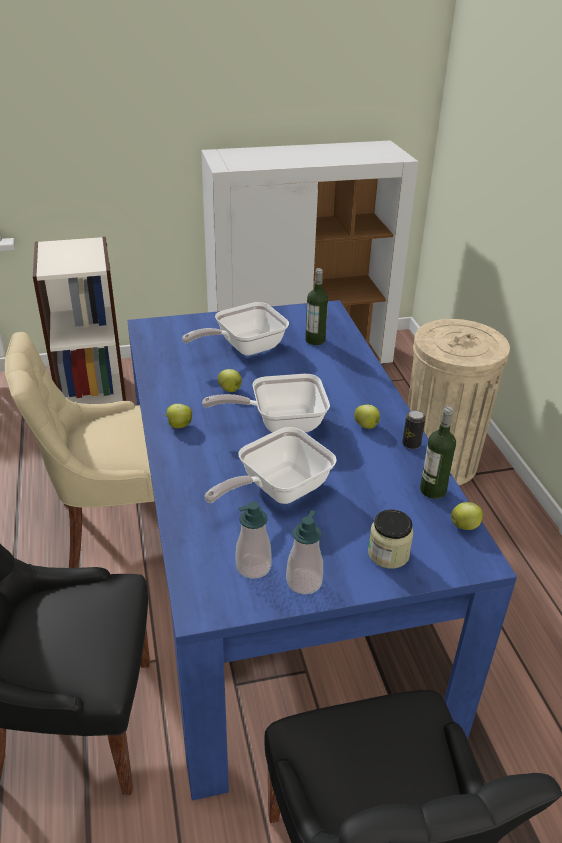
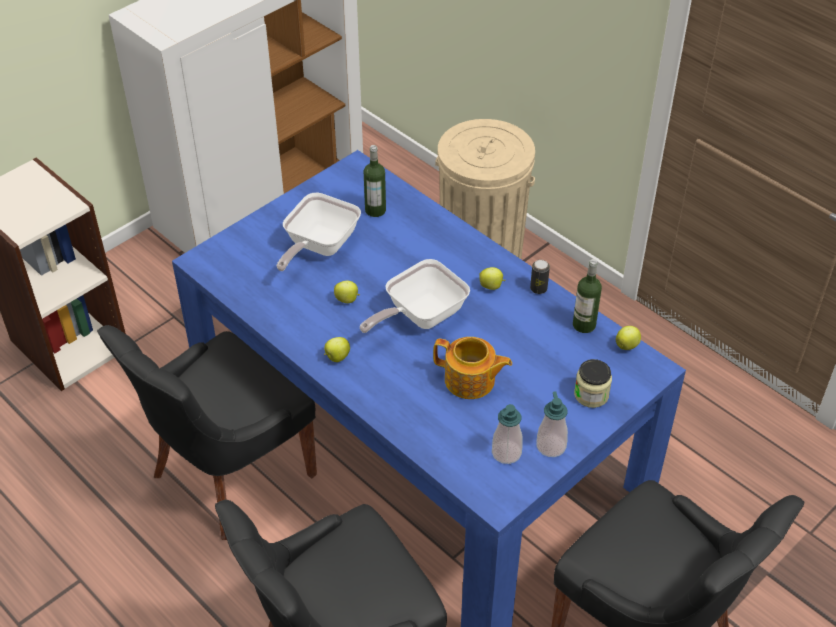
camera: 30 degrees left, 10 degrees up
(116, 528) = (229, 475): beige chair -> black chair
(277, 490) = (470, 381): frying pan -> teapot

